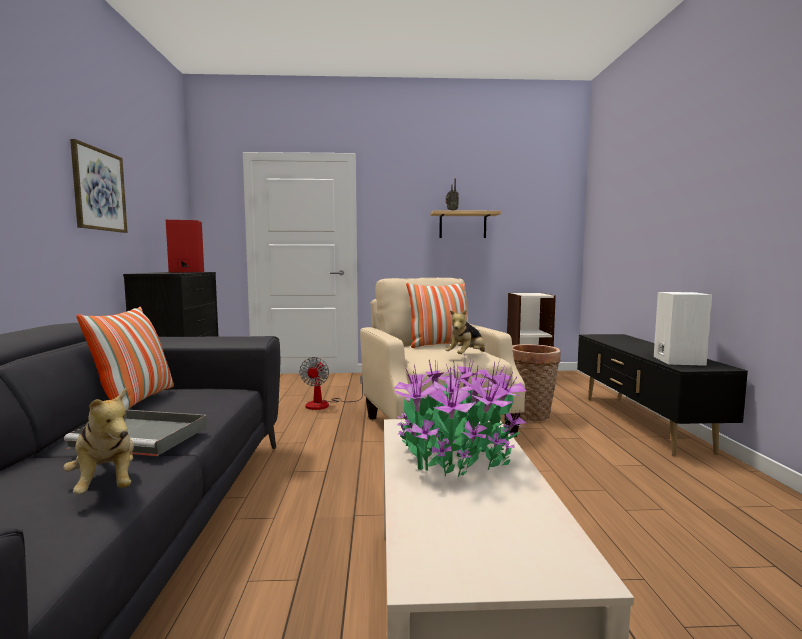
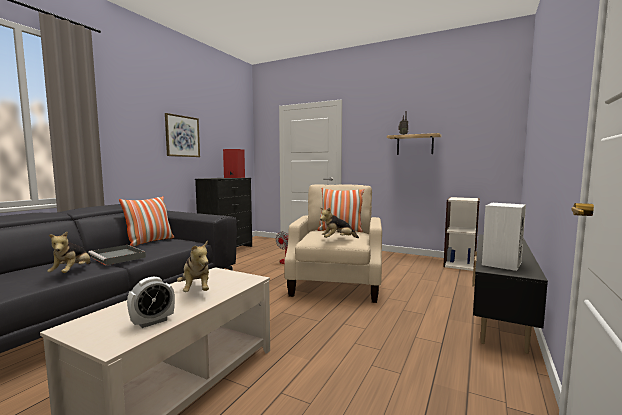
camera: 30 degrees right, 0 degrees up
(454, 456) = (196, 290): potted plant -> plush toy
(527, 517) = (152, 322): none -> alarm clock
(532, 417) = (411, 292): basket -> none

